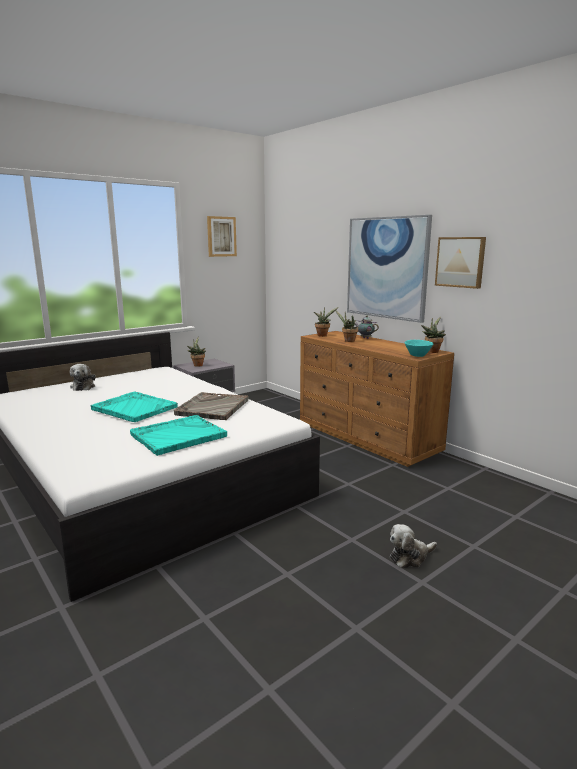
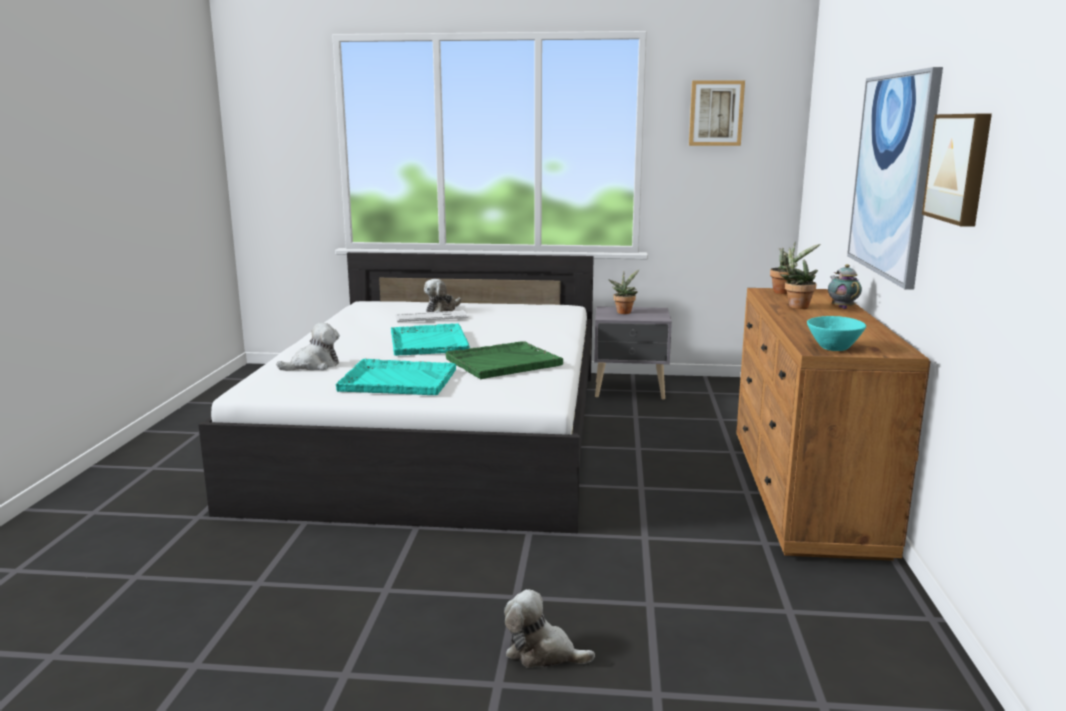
camera: 45 degrees right, 0 degrees up
(88, 446) = (314, 366): none -> plush toy
(93, 393) = (431, 317): none -> keyboard
(212, 407) = (502, 362): grey tray -> green tray
(432, 351) = (889, 348): potted plant -> none

